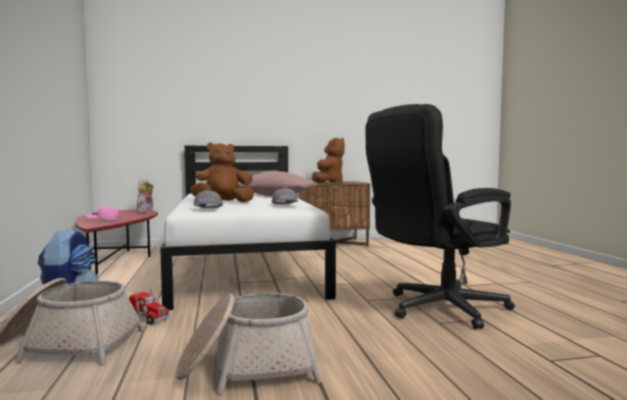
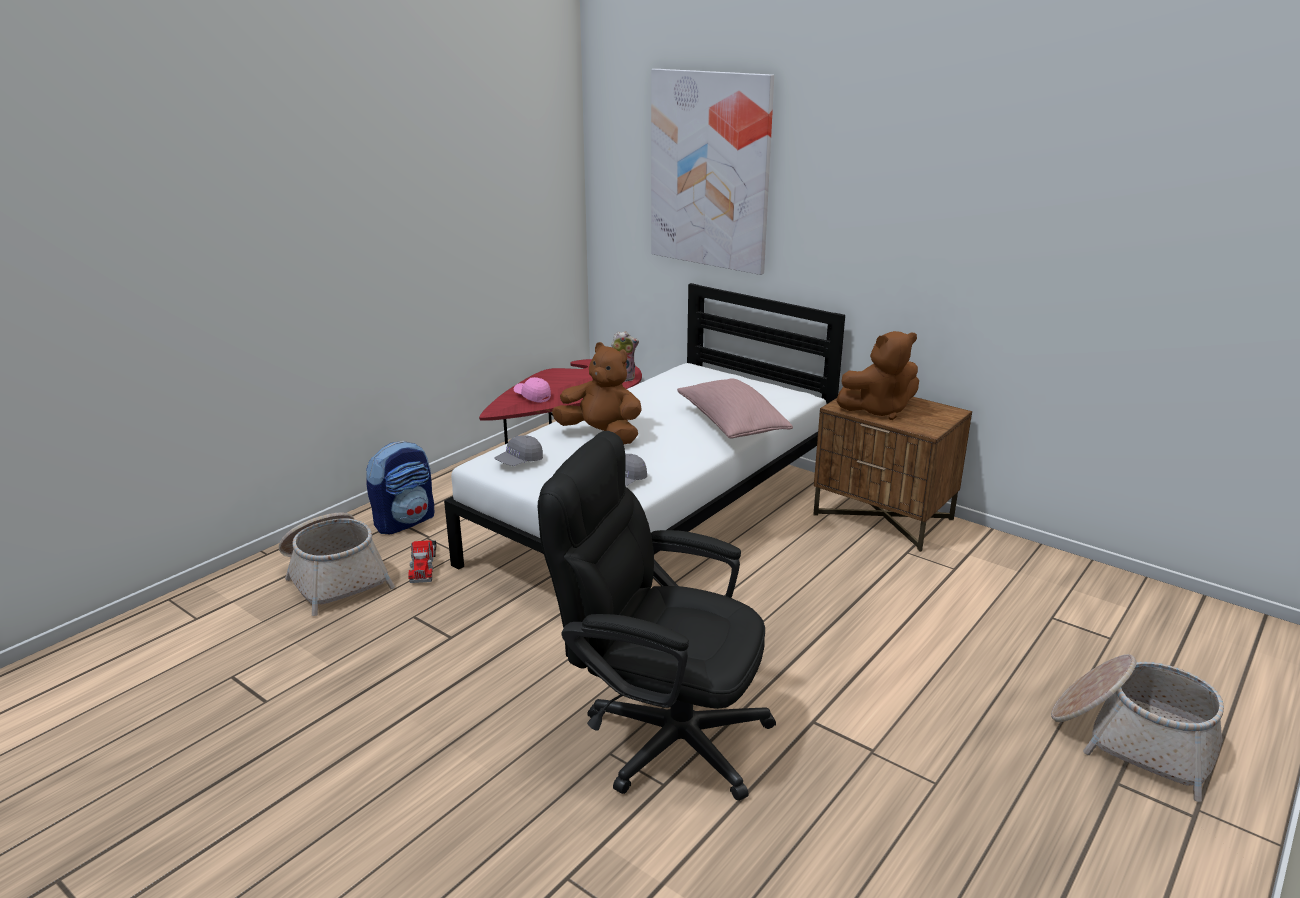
camera: 50 degrees right, 20 degrees up
(193, 78) = (710, 171): none -> picture
(248, 367) = (369, 685): basket -> basket (1132, 739)

